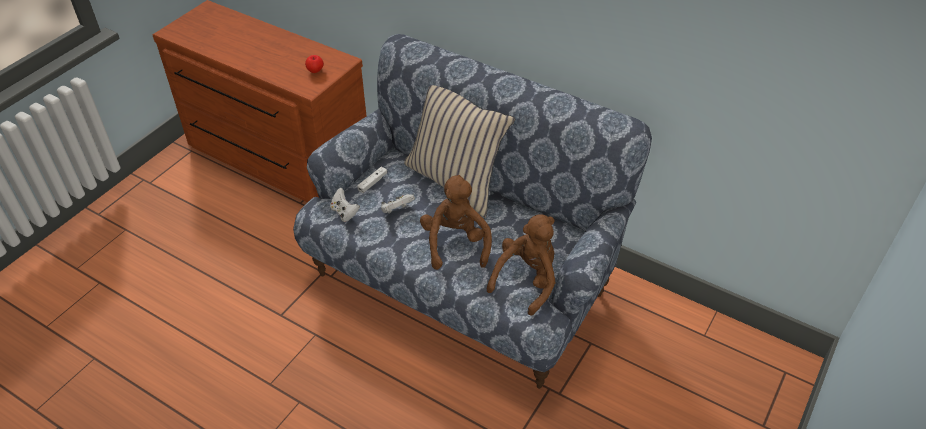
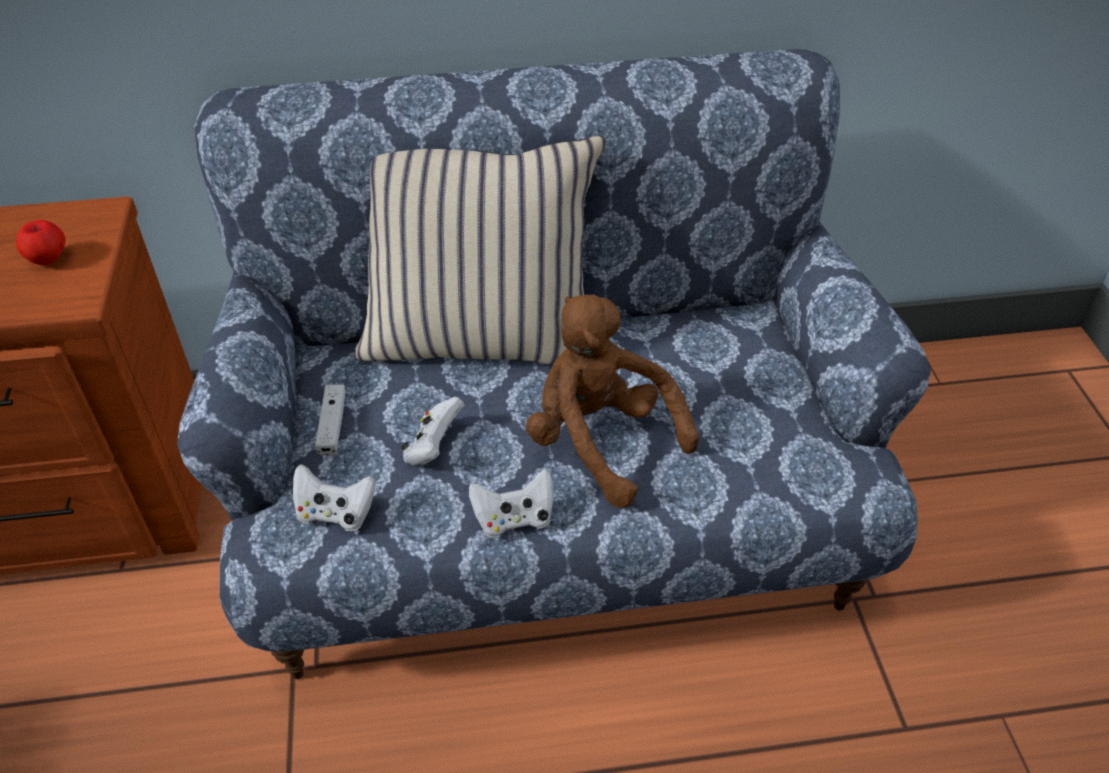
camera: 40 degrees left, 0 degrees up
(397, 250) = (514, 518): none -> white game controller
(526, 280) = (777, 430): brown plush toy -> none

